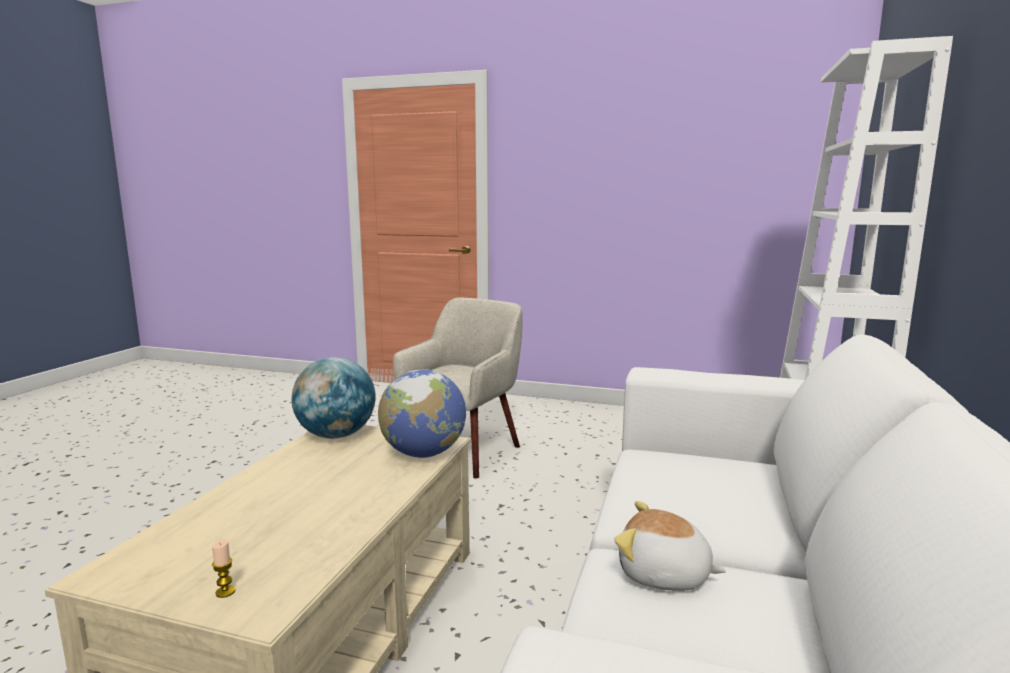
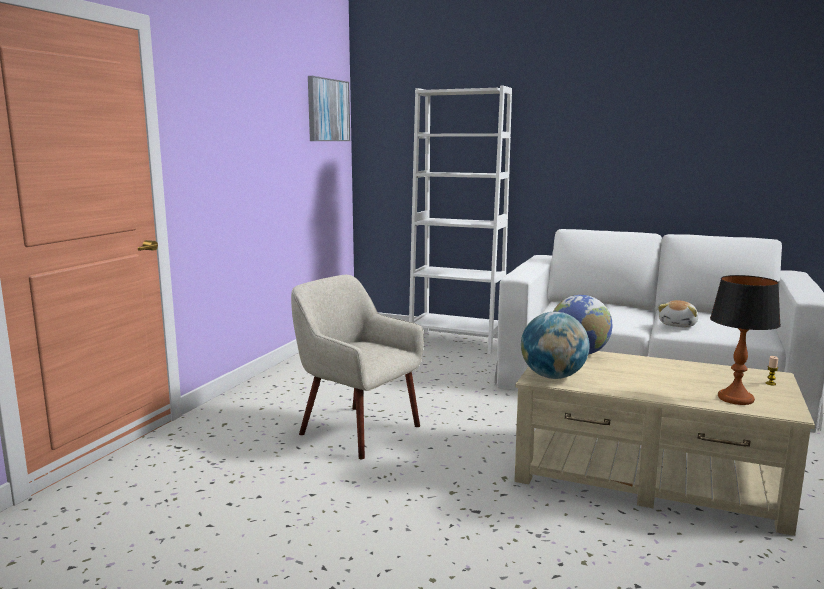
camera: 85 degrees left, 0 degrees up
(187, 540) = (736, 399): none -> table lamp
(788, 124) = (328, 110): none -> picture

